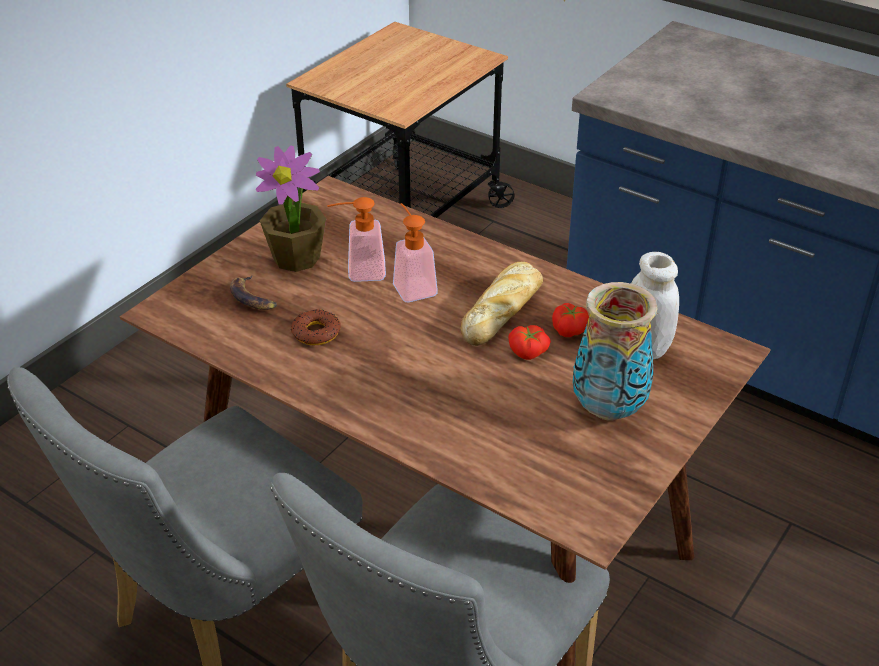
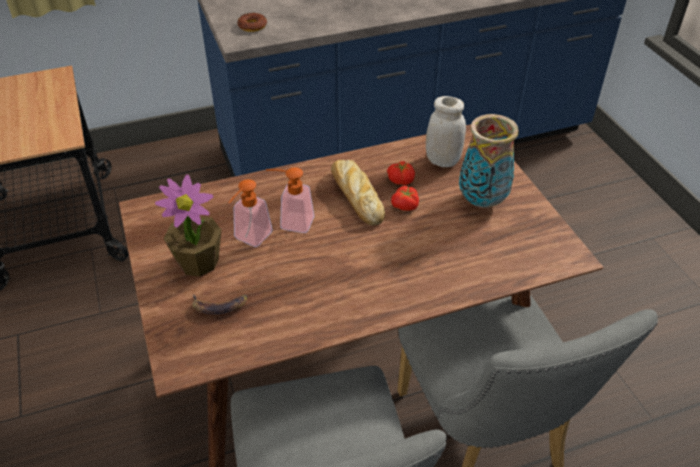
camera: 55 degrees left, 5 degrees up
(316, 333) = (293, 290): donut -> donut (252, 26)

